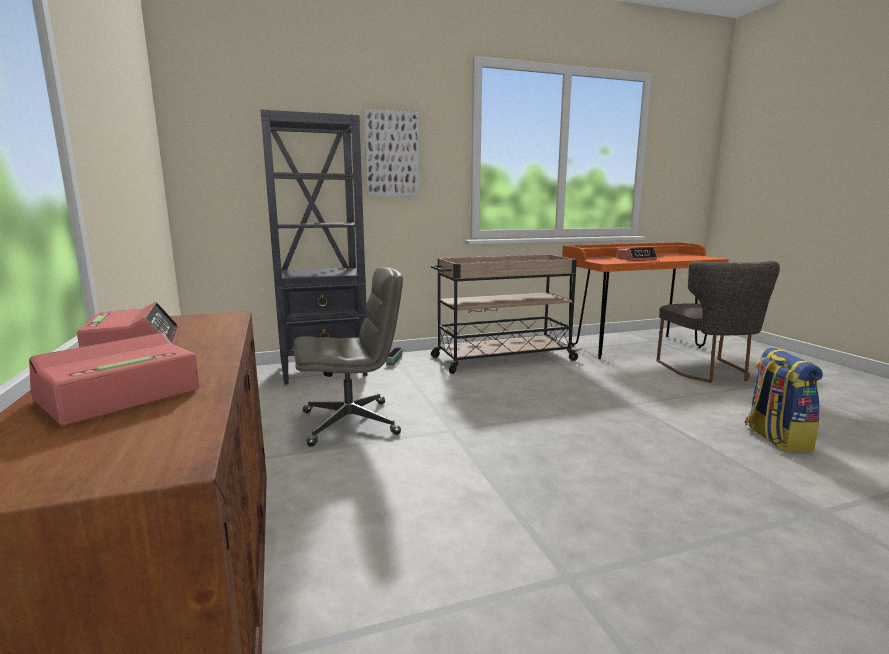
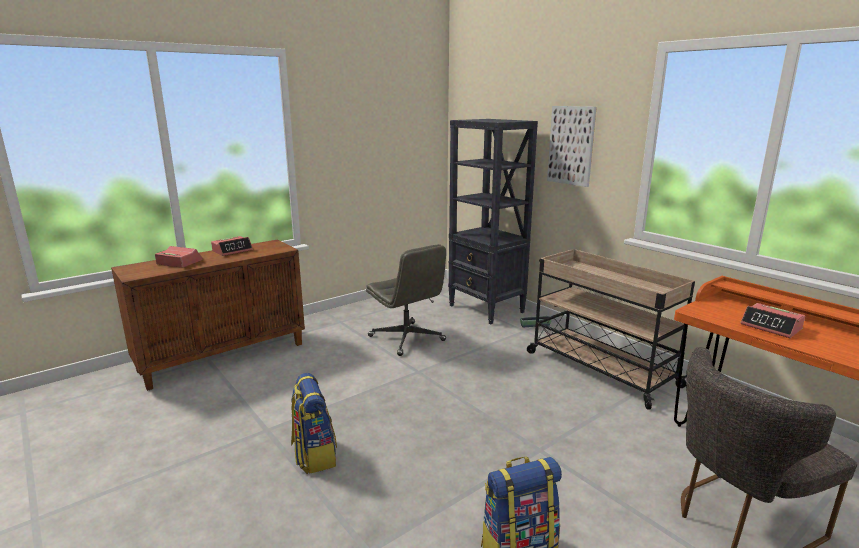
camera: 70 degrees right, 5 degrees up
(644, 532) = (314, 455): none -> backpack

